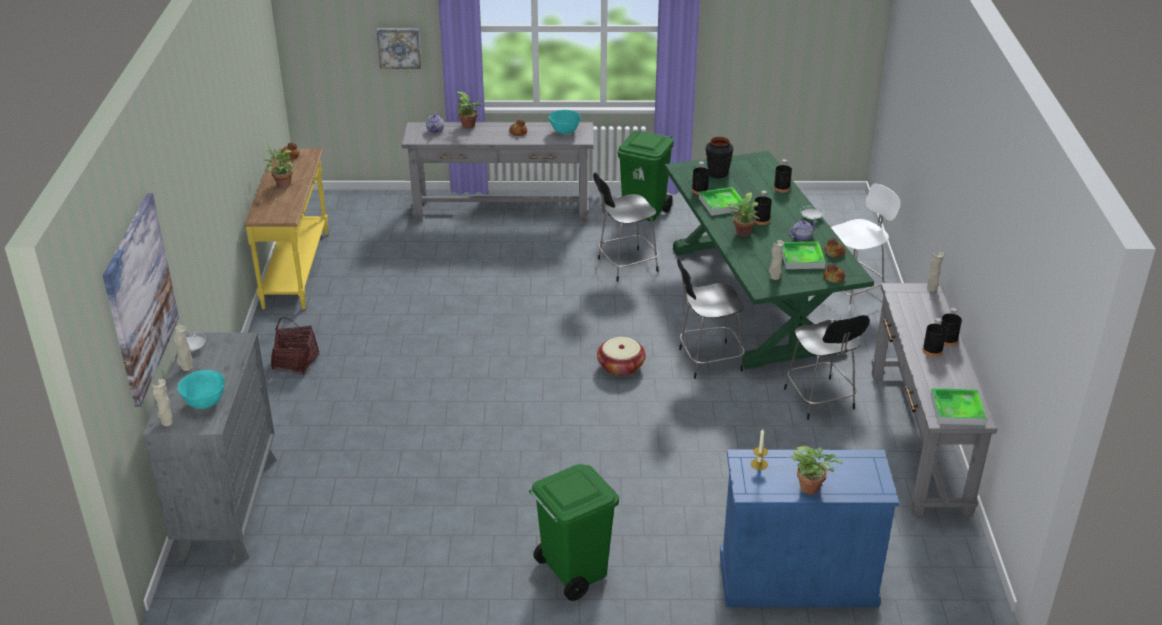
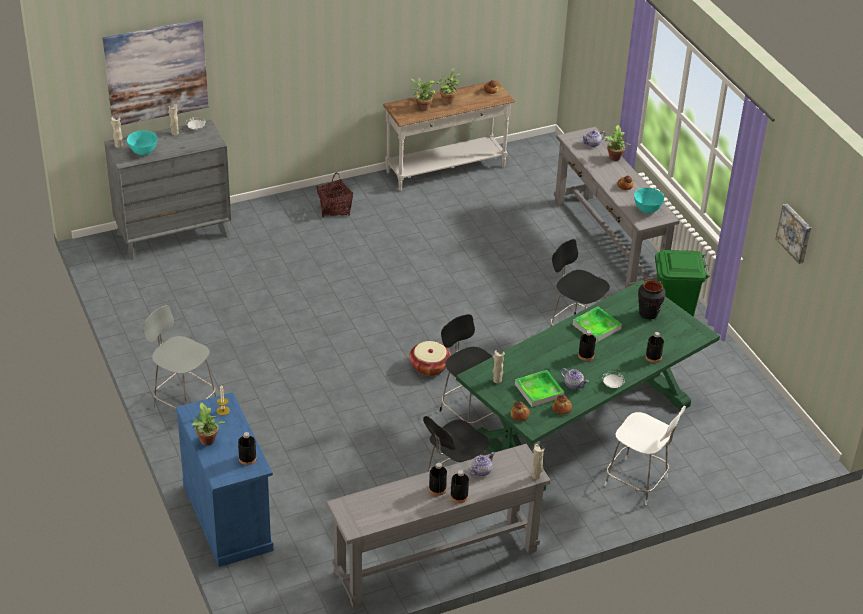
camera: 65 degrees right, 5 degrees up
(297, 269) = (446, 170): yellow console table -> white console table
(399, 47) = (615, 66): picture -> picture (795, 233)
(573, 572) = (183, 402): green trash can -> grey chair
(699, 190) = (610, 309): black bottle -> black bottle (247, 458)
(742, 234) = (554, 348): potted plant -> potted plant (422, 107)
(914, 318) = (481, 471): none -> teapot
(957, 410) = (359, 514): tray -> none

